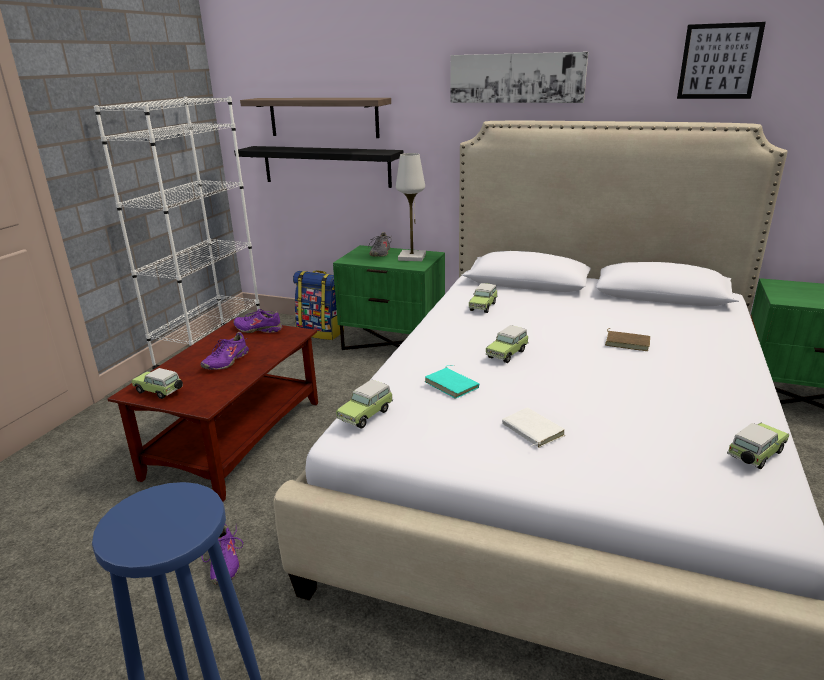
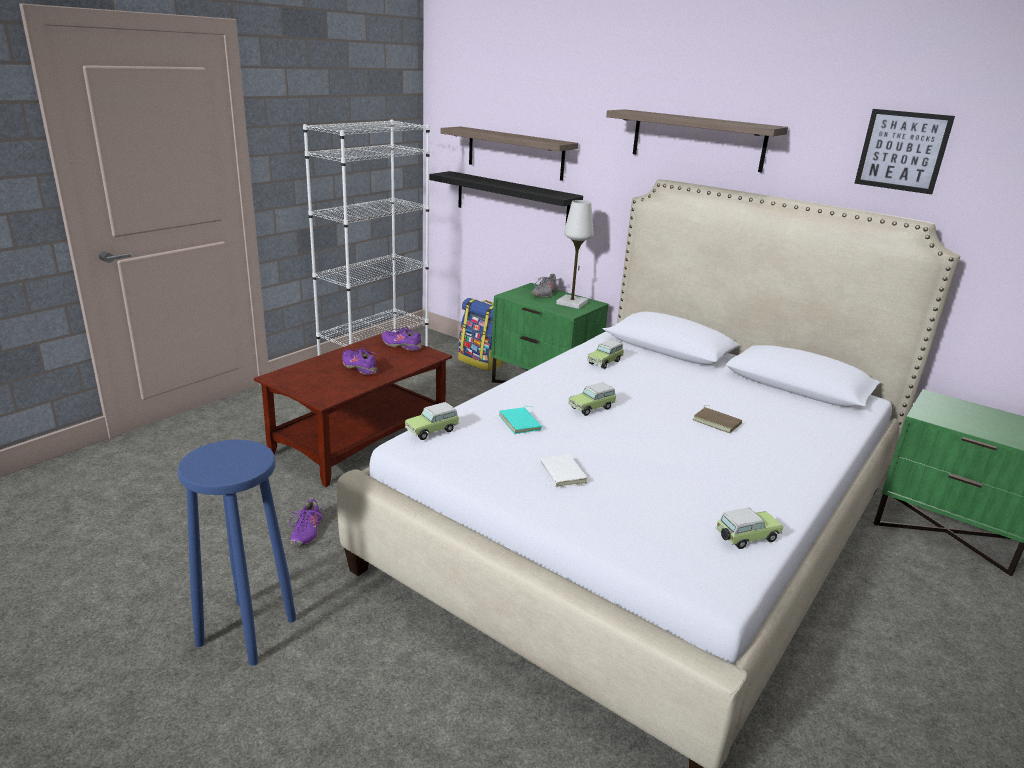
camera: 15 degrees right, 0 degrees up
(160, 392) = (295, 381): toy car -> none
(226, 361) = (360, 367): purple shoe -> purple shoe turned 90 degrees clockwise
(516, 78) = (697, 140): picture -> shelf

